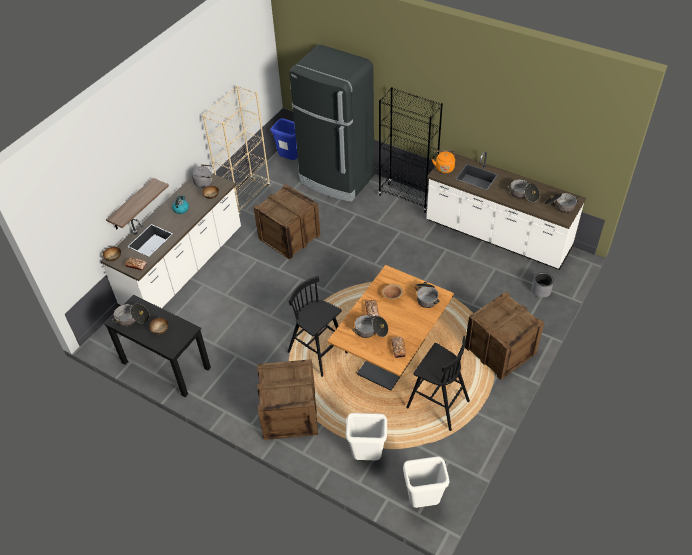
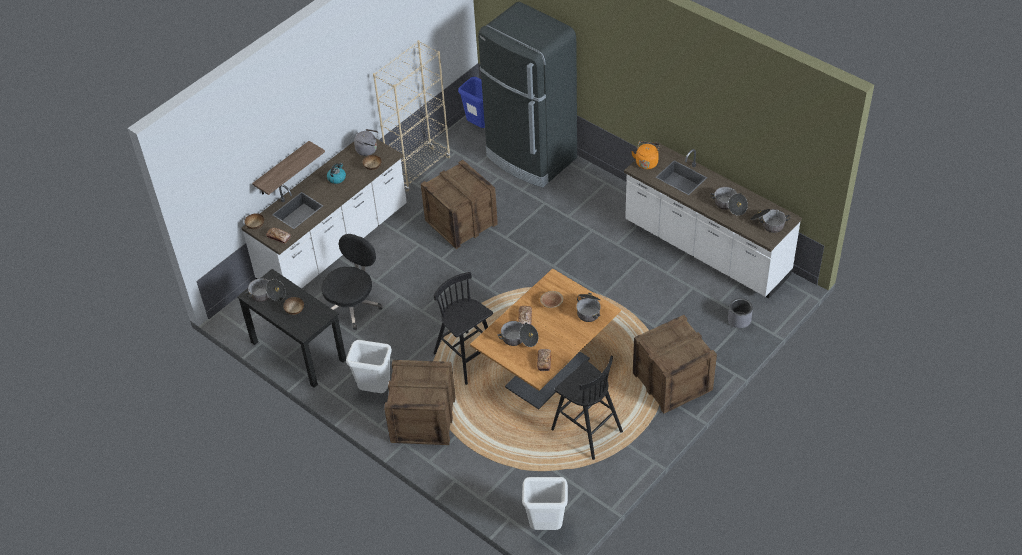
camera: 10 degrees right, 0 degrees up
(208, 318) = (353, 305): none -> black office chair
(366, 456) = (496, 474): white trash can -> white trash can (374, 390)
(407, 198) = (610, 190): black bookcase -> none

